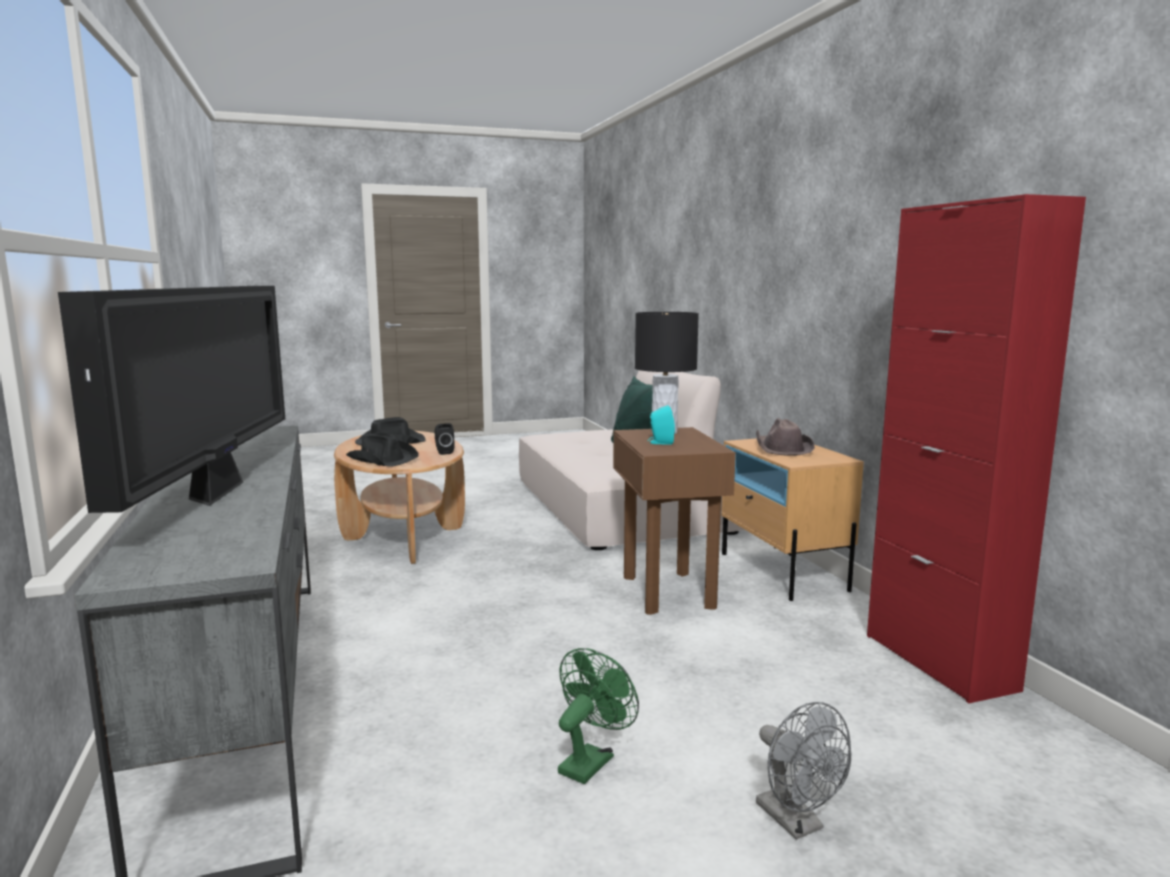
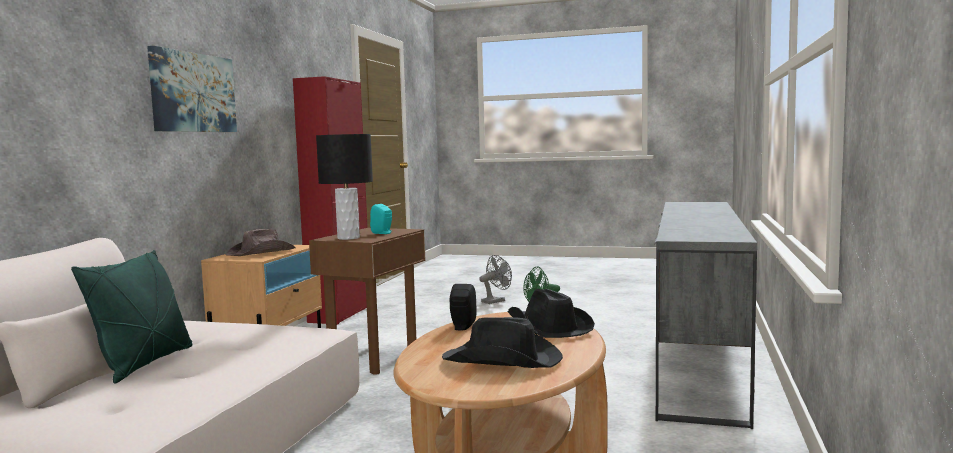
camera: 145 degrees left, 5 degrees down
(217, 491) = (700, 213): television -> none
(797, 823) = (496, 301): grey fan -> grey fan turned 45 degrees clockwise
(809, 258) = (193, 92): none -> picture

